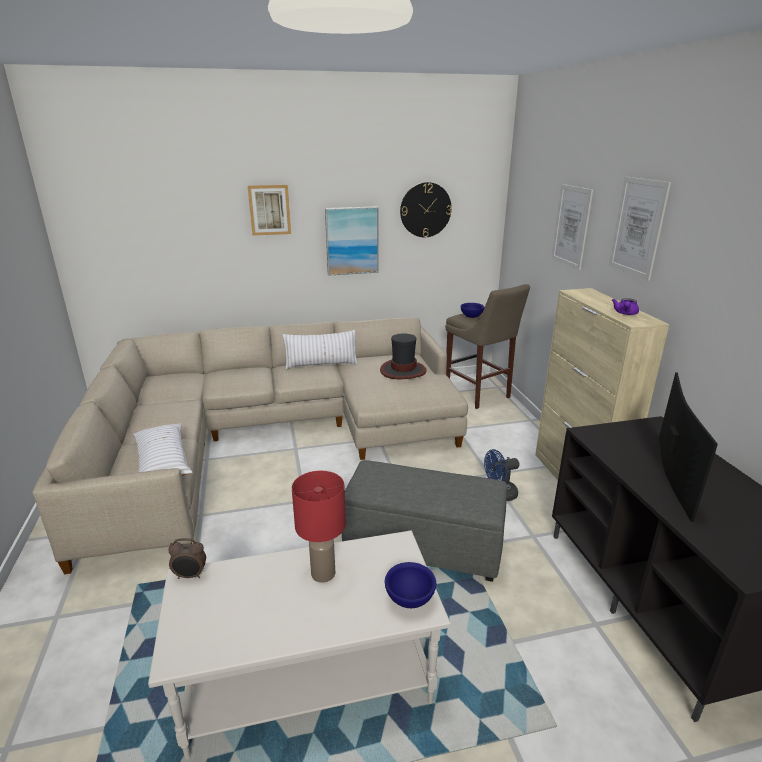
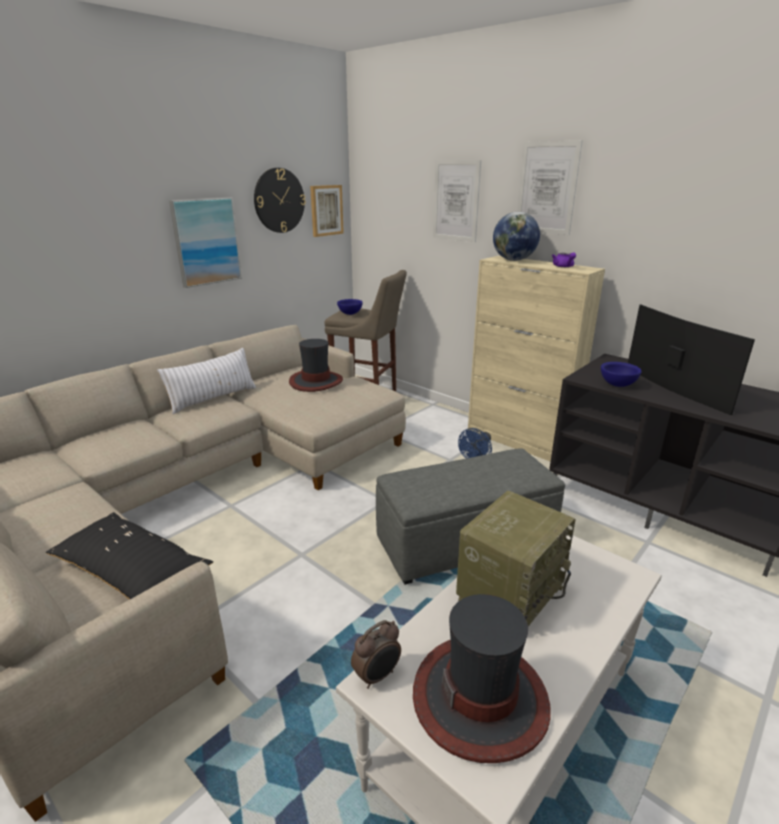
camera: 35 degrees left, 0 degrees up
(163, 462) = (132, 572): white pillow -> black pillow
(223, 618) = (480, 697): none -> hat
(269, 210) = (96, 204): picture -> picture (326, 210)
(323, 573) = (510, 591): red table lamp -> radio
(409, 598) = (608, 572): blue bowl -> blue bowl (617, 385)
(591, 296) = (513, 260): none -> globe

